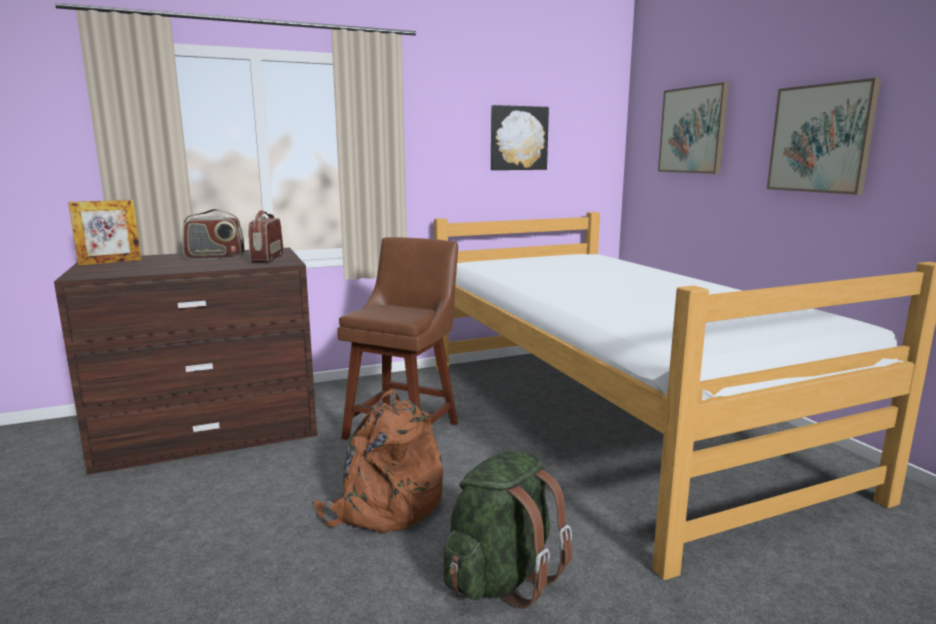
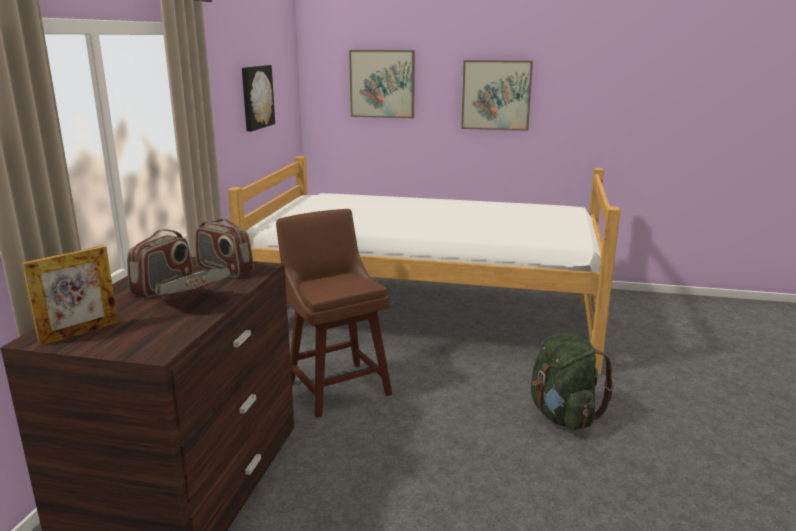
camera: 55 degrees left, 5 degrees up
(110, 262) = (79, 333): picture frame -> picture frame turned 45 degrees clockwise
(188, 266) = (195, 301): none -> newspaper
(384, 506) = (447, 429): brown backpack -> none

